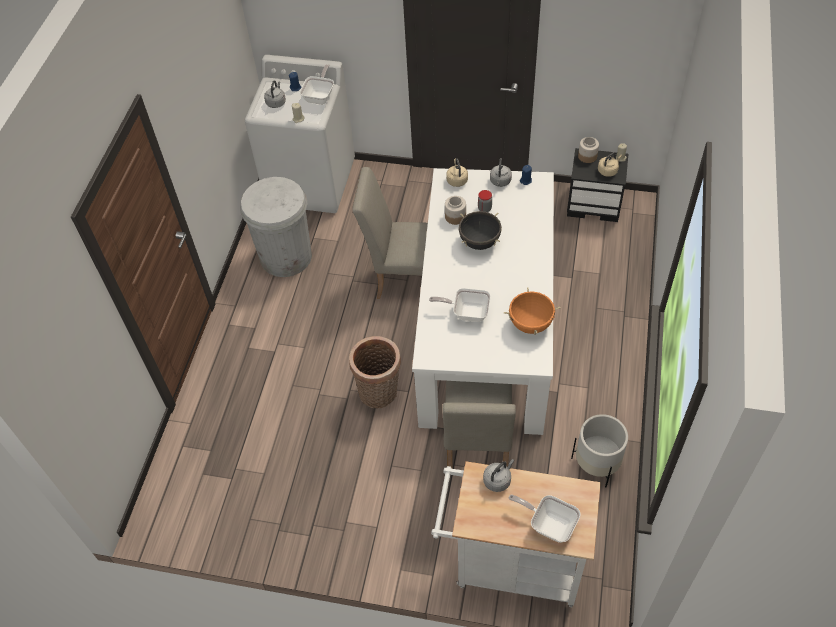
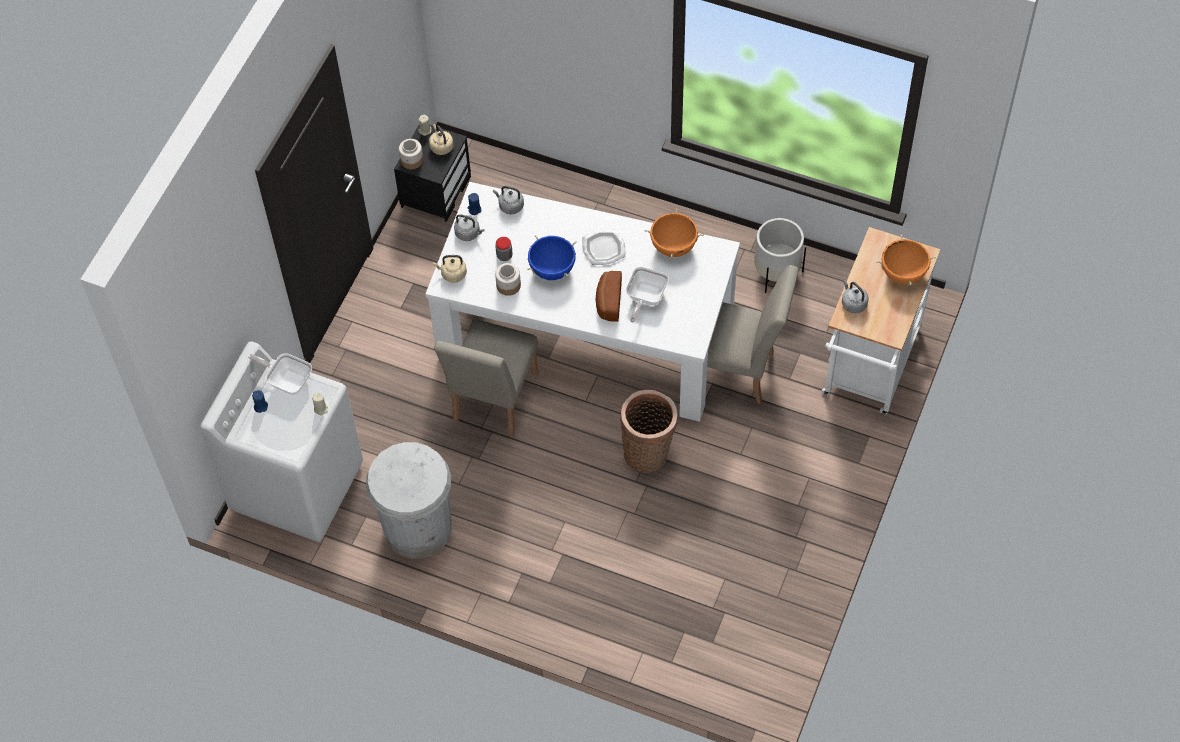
camera: 80 degrees left, 5 degrees up
(276, 102) = (280, 430): grey kettle -> grey kettle (510, 206)
(456, 286) = (608, 301): none -> bread
(479, 242) = (552, 269): black cooking pot -> blue cooking pot
(512, 273) = (603, 248): none -> plate
(549, 524) = (903, 274): frying pan -> orange cooking pot

